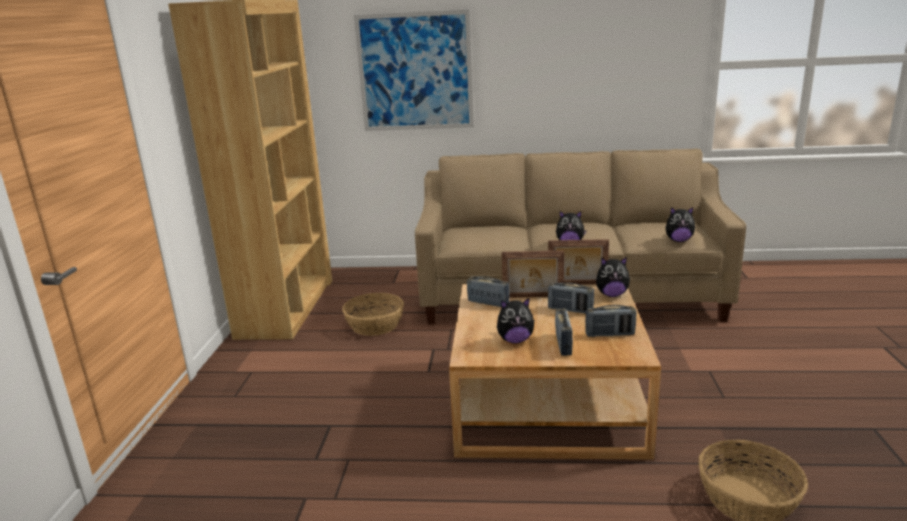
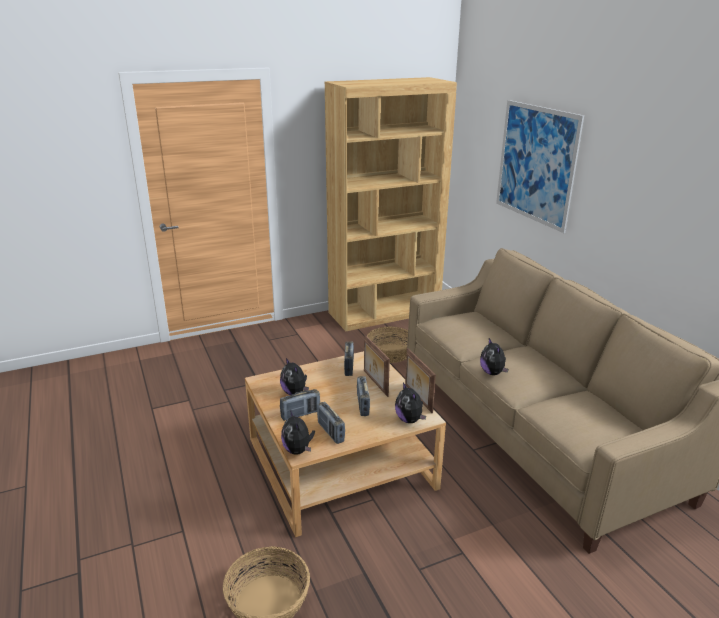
camera: 60 degrees right, 5 degrees up
(678, 240) = (567, 432): plush toy -> plush toy (298, 450)

